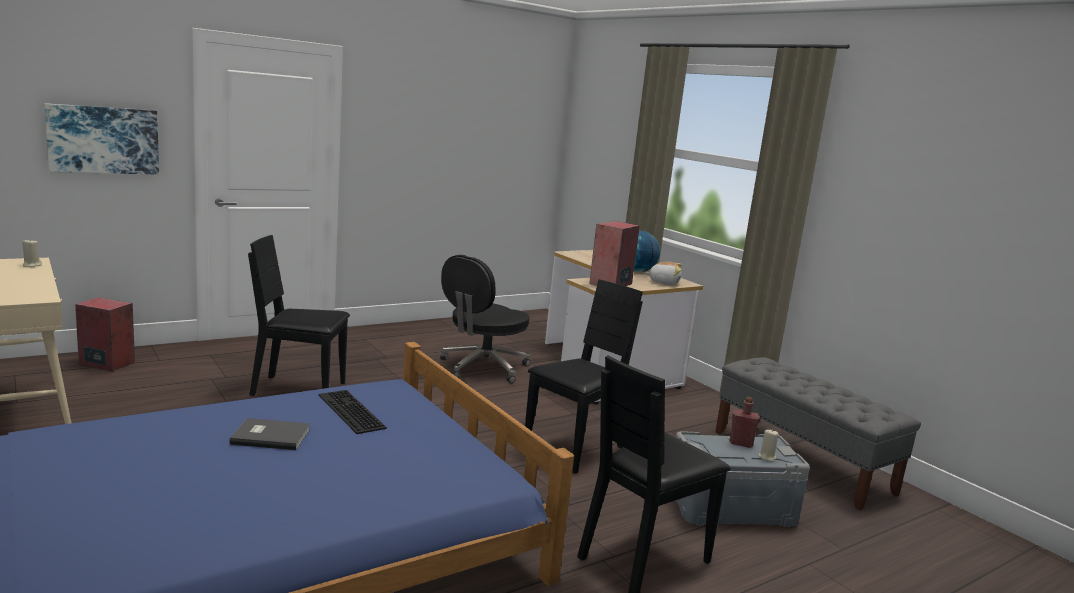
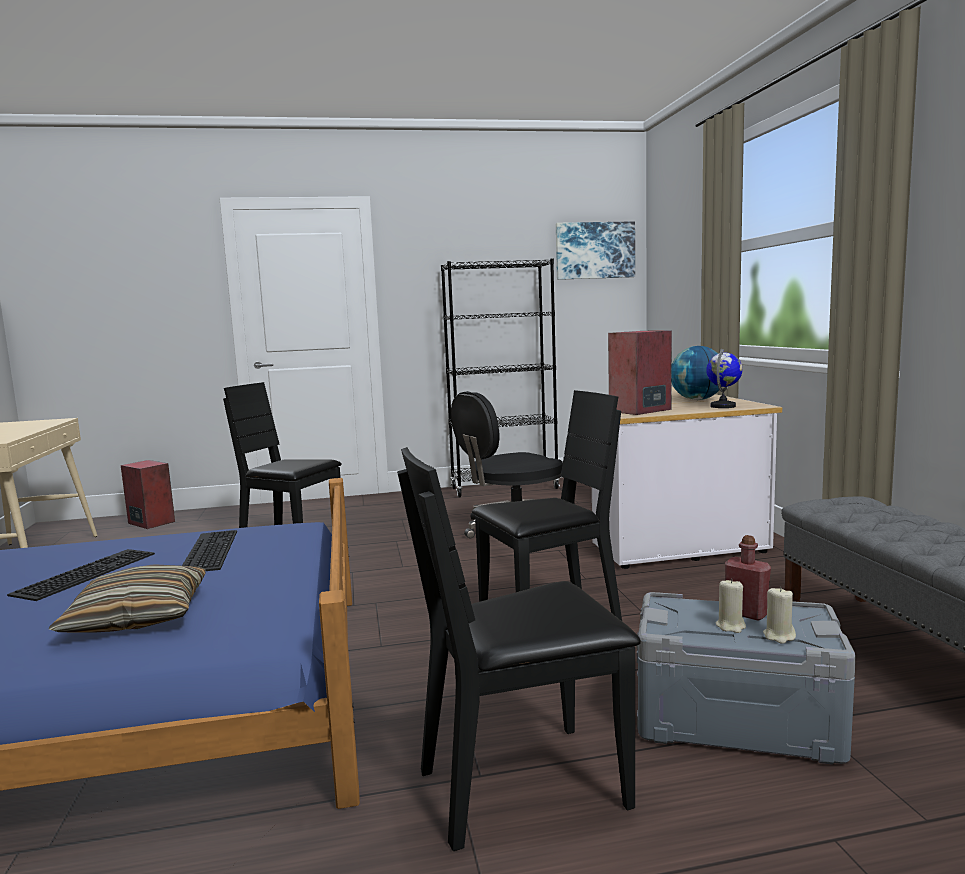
camera: 25 degrees right, 5 degrees down
(32, 265) = (49, 422): beige candle -> beige candle (731, 626)
(103, 140) = (148, 312): picture -> picture (594, 250)
(270, 436) = (86, 572): grey book -> keyboard
(381, 471) = (138, 616): none -> pillow
(441, 326) = (504, 488): none -> black bookcase
(664, 282) = (723, 406): plush toy -> globe

